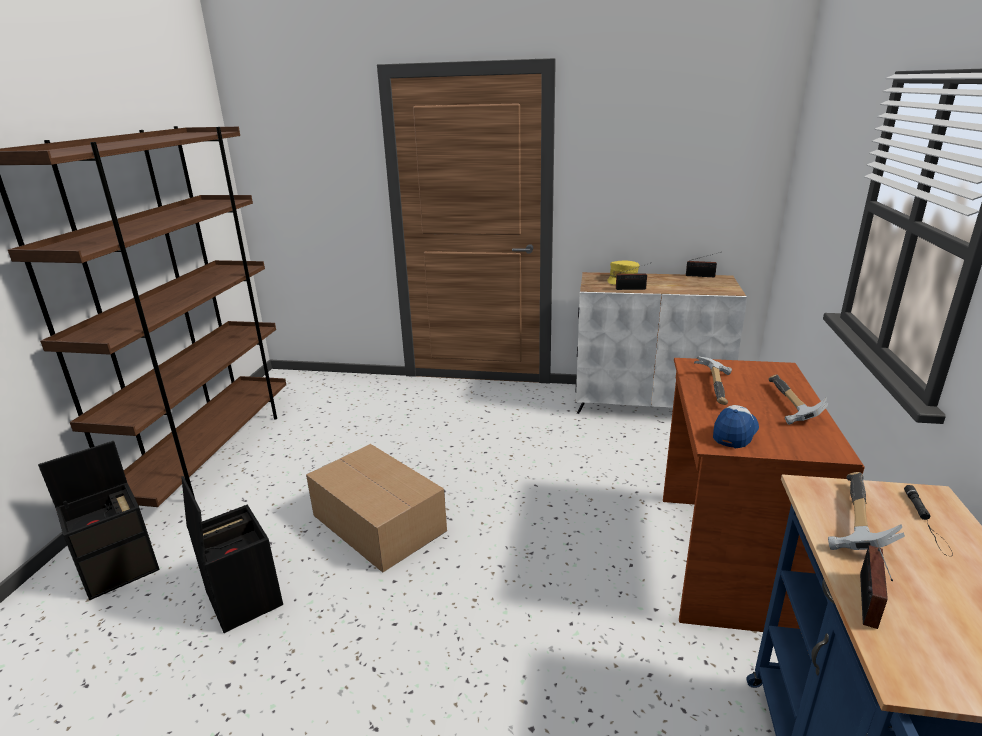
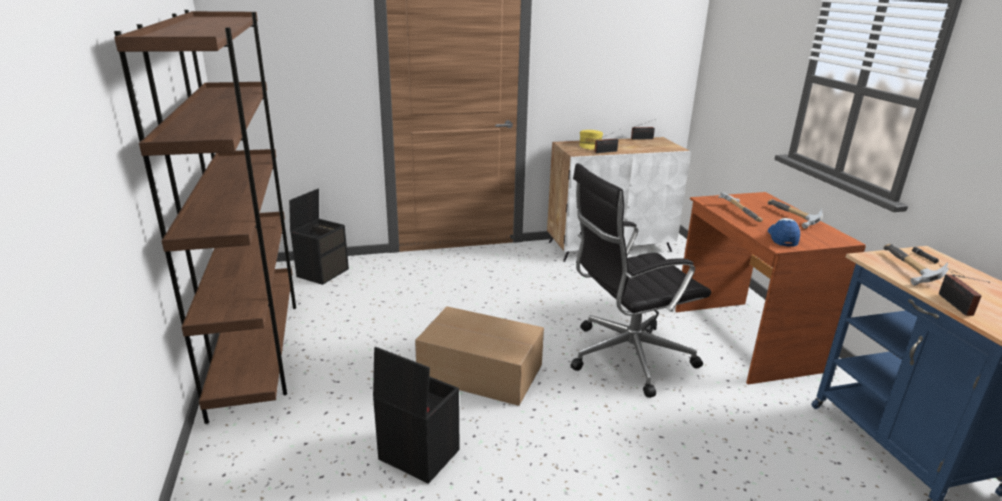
camera: 25 degrees left, 0 degrees up
(121, 568) = (269, 464): black storage box -> black storage box (323, 272)
(550, 545) = (626, 357): none -> black office chair

